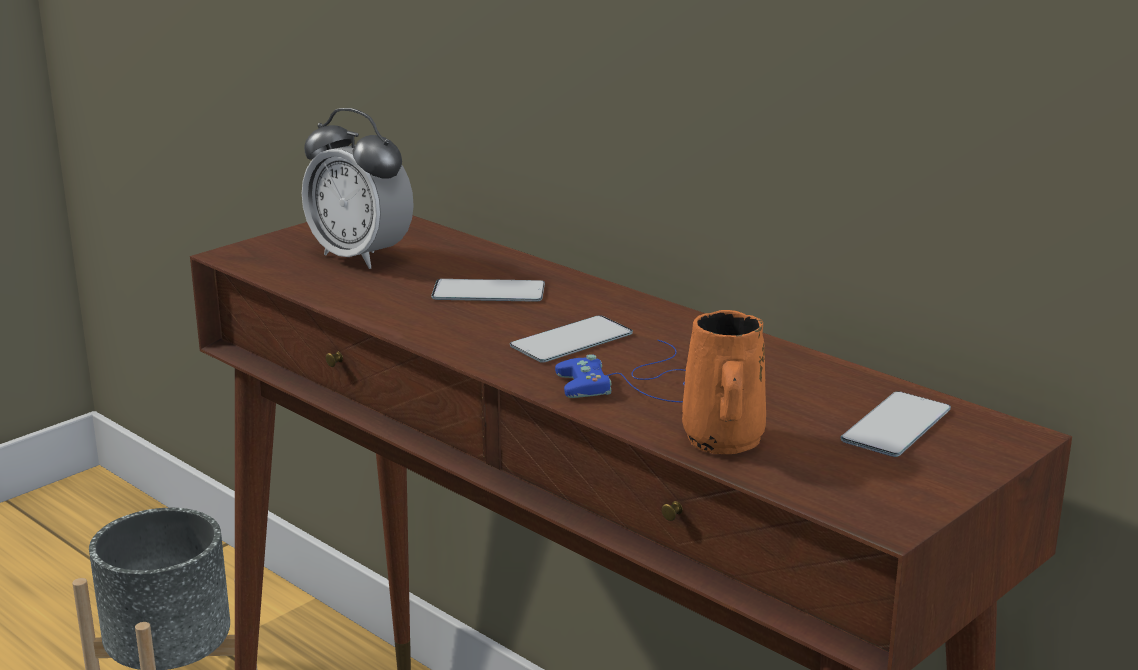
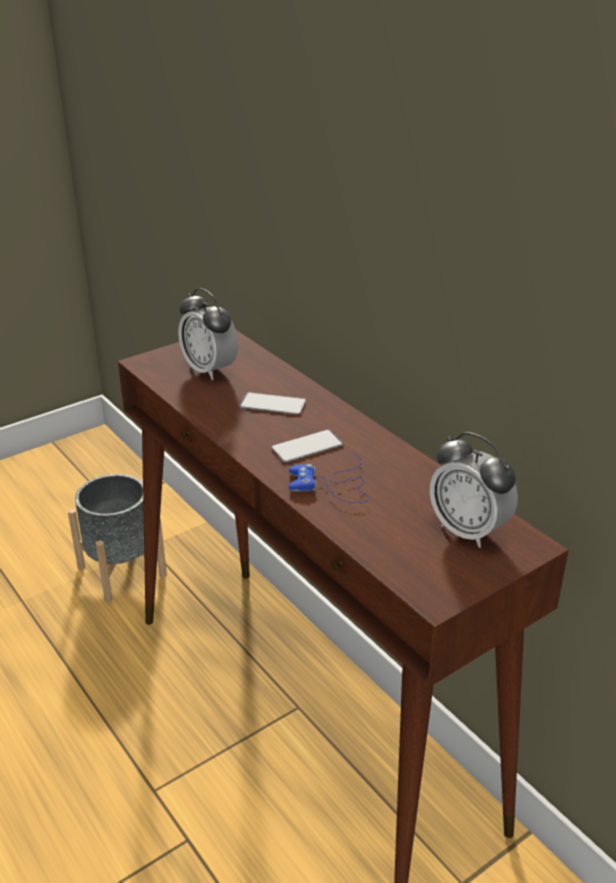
camera: 10 degrees right, 10 degrees up
(723, 442) = (365, 533): orange mug -> none
(896, 425) = (468, 531): phone -> alarm clock

